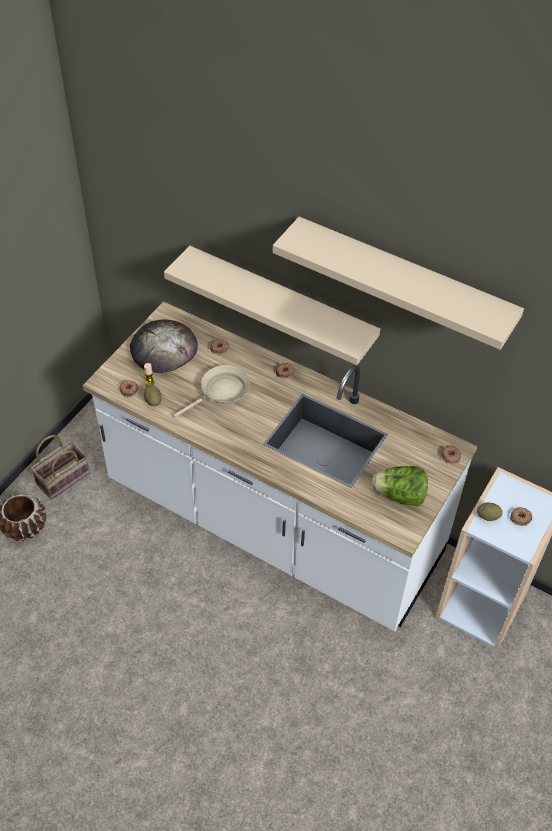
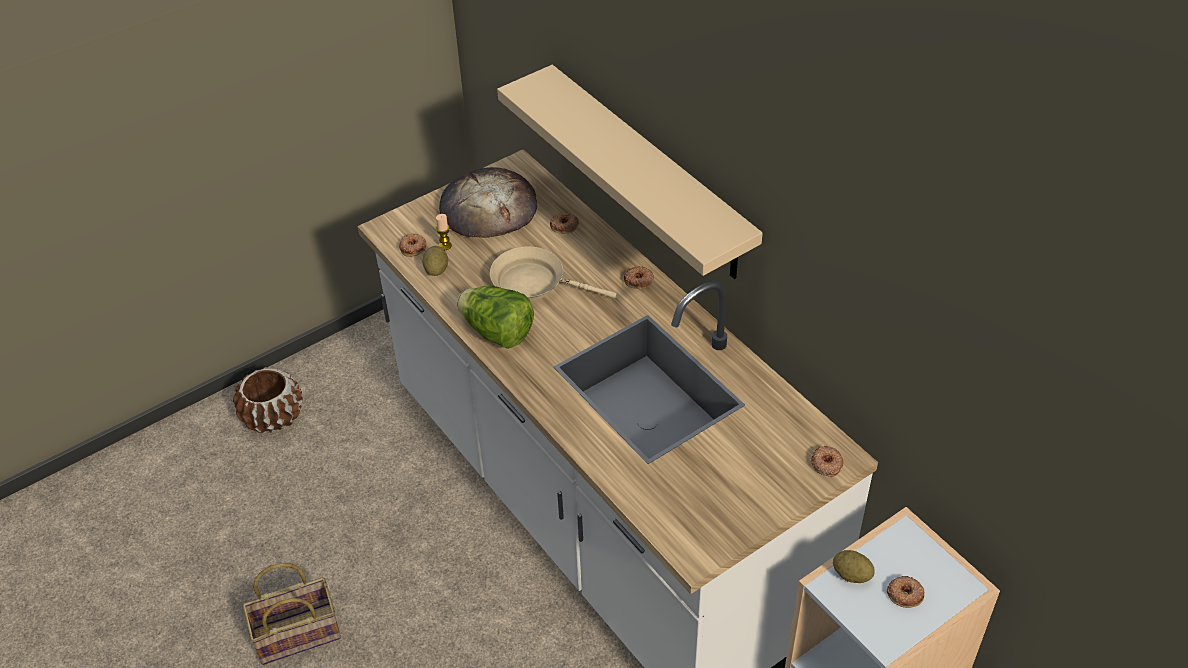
camera: 25 degrees right, 5 degrees down
(63, 477) = (353, 369): basket -> basket (299, 632)
(221, 392) = (534, 283): beige frying pan -> beige frying pan turned 150 degrees counterclockwise
(400, 495) = (716, 497): lettuce -> lettuce (497, 333)
(403, 282) = (790, 155): beige shelf -> none

